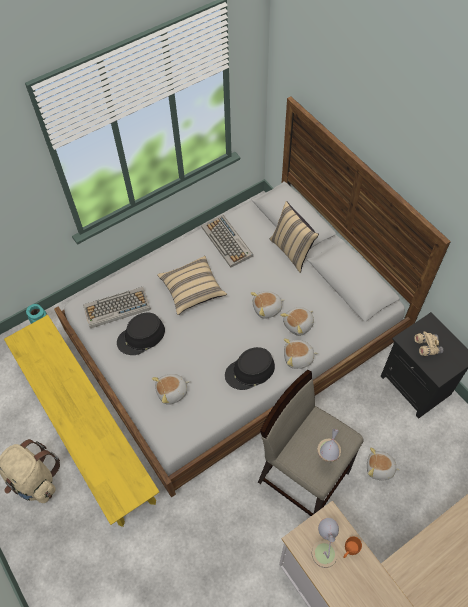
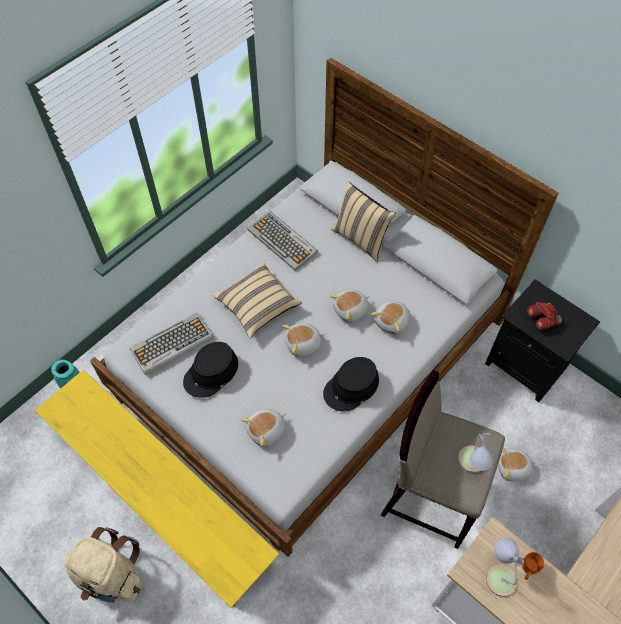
camera: 15 degrees left, 0 degrees up
(298, 358) = (402, 361): plush toy -> plush toy (303, 345)
(426, 347) = (542, 319): beige binoculars -> red binoculars

